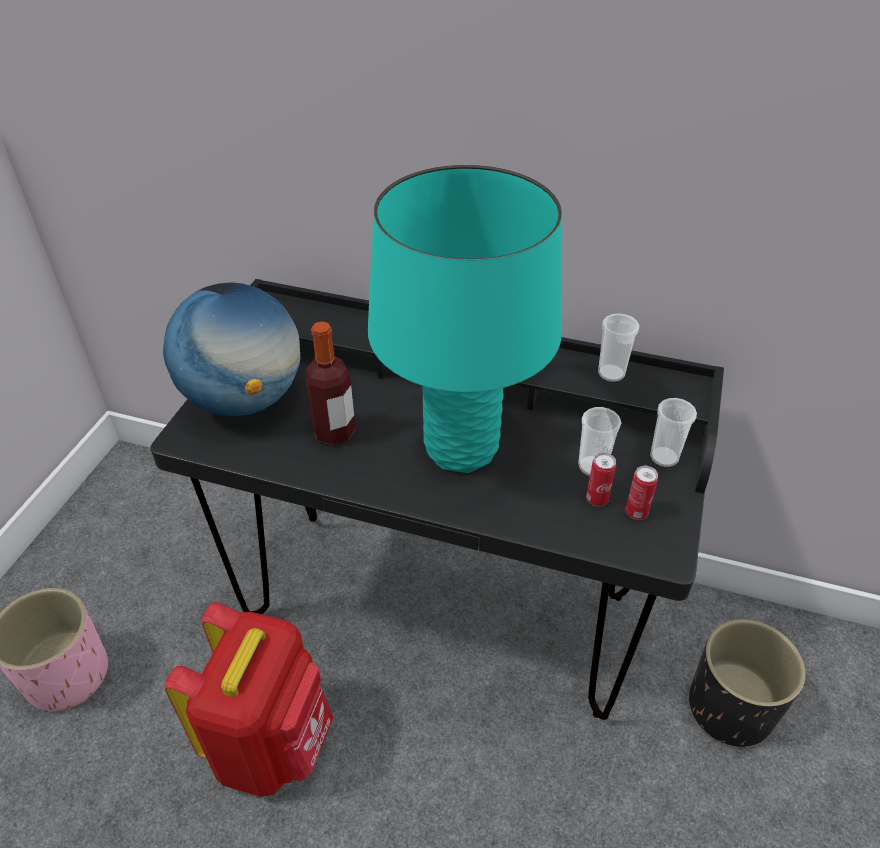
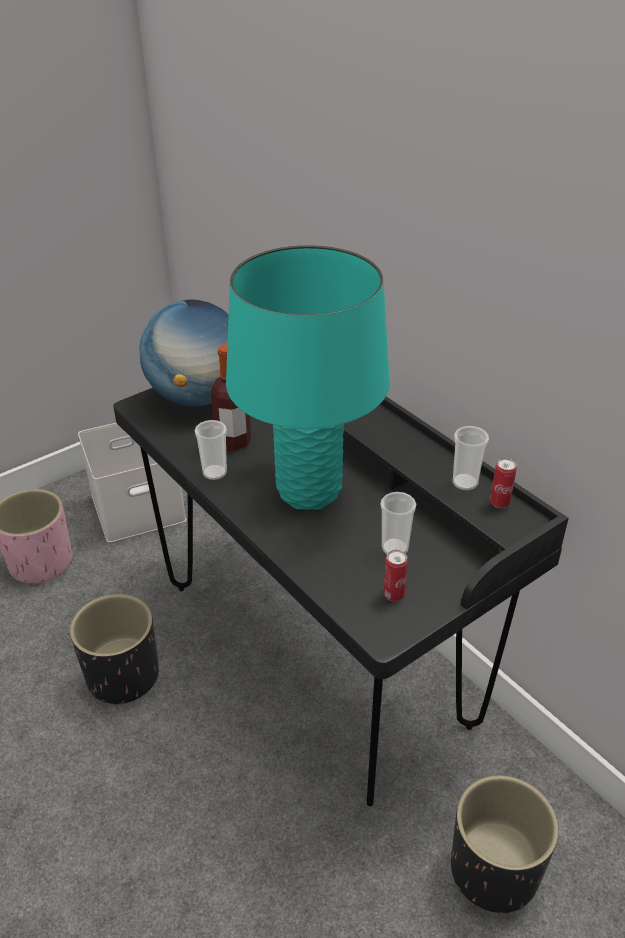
camera: 35 degrees right, 5 degrees down
(136, 551) = (139, 506): none -> white storage box
(272, 743) = (123, 676): red backpack -> black planter
(596, 499) = (372, 571): can -> can (499, 503)
(664, 457) = (462, 569): cup -> cup (214, 473)

